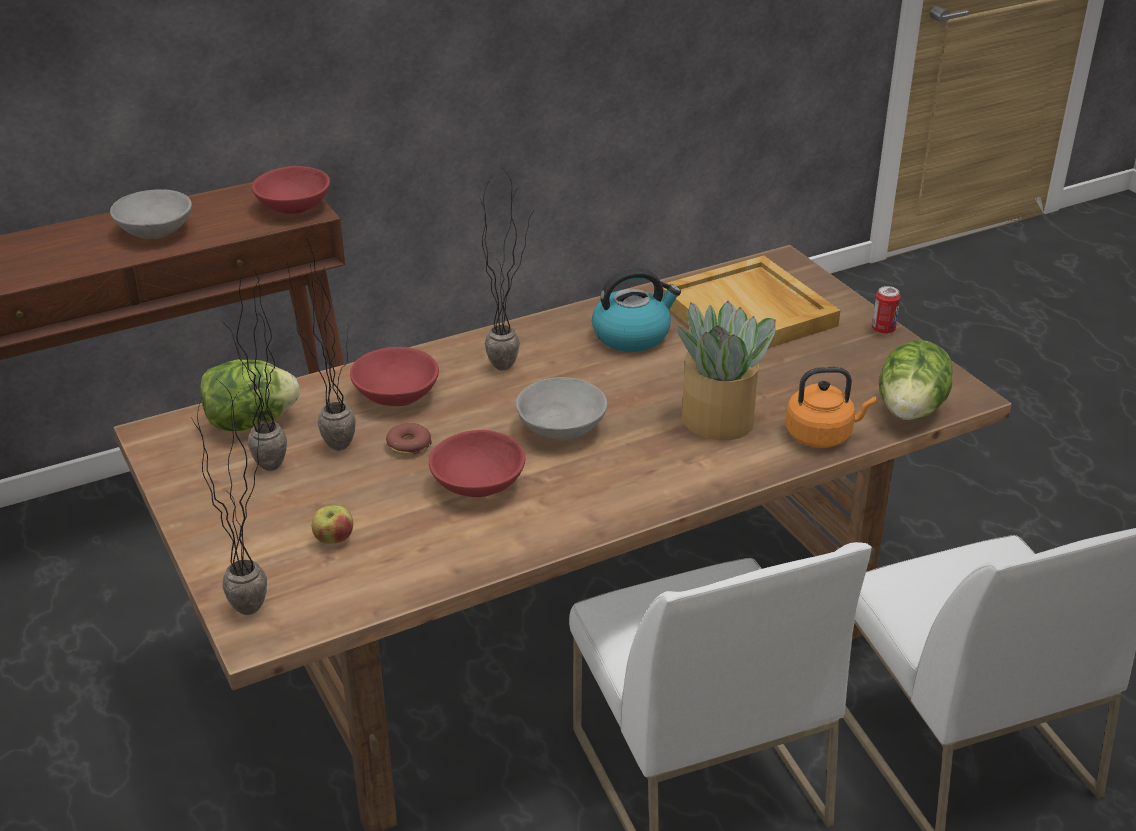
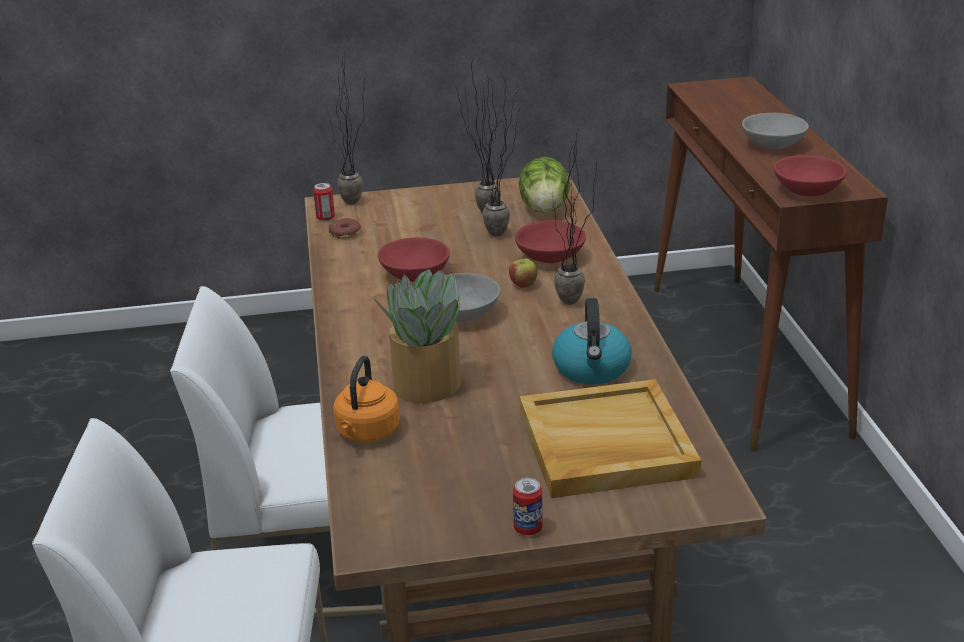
camera: 110 degrees right, 5 degrees down
(316, 619) = (325, 218): none -> can
(334, 539) = (394, 227): apple -> apple (523, 285)
(408, 445) = (481, 256): donut -> donut (345, 233)
(910, 410) = (368, 497): lettuce -> none

